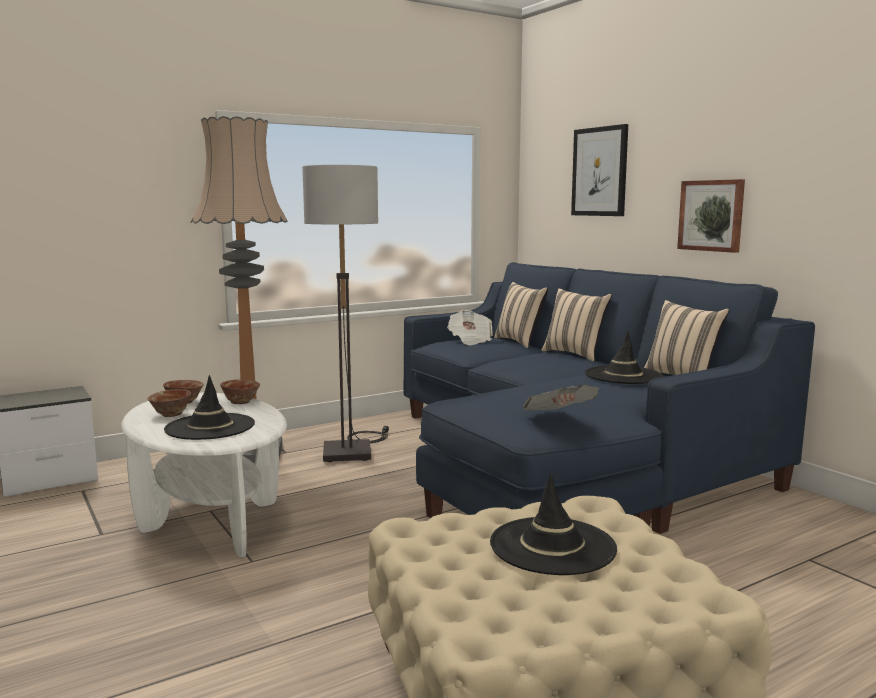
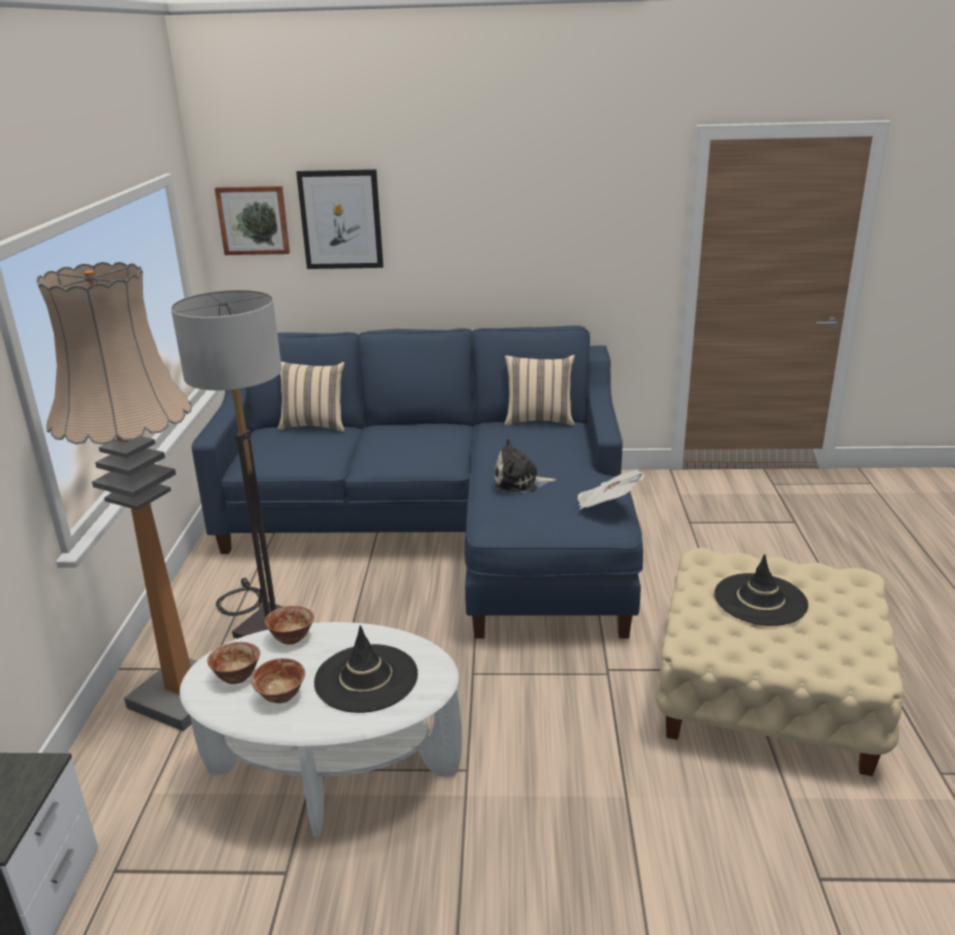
camera: 55 degrees left, 15 degrees up
(470, 340) = (277, 444): newspaper -> none
(539, 390) = (520, 482): none -> plush toy
(575, 354) = (403, 423): beige pillow -> none
(623, 375) = (520, 437): black hat -> none
(711, 215) = (493, 262): picture -> picture (253, 220)

